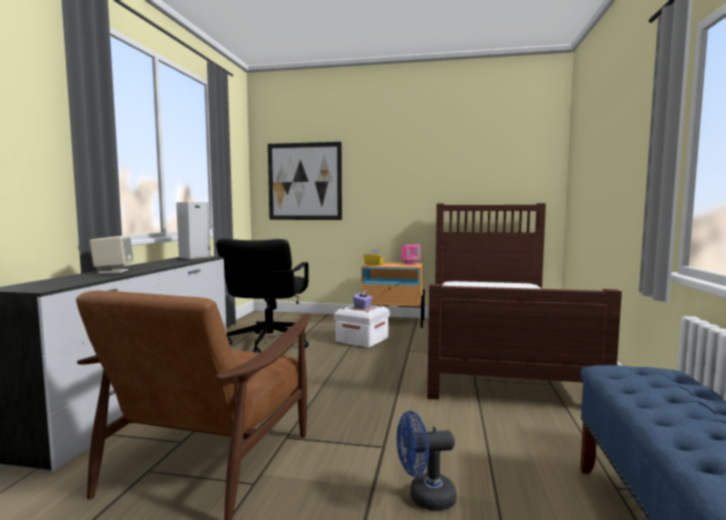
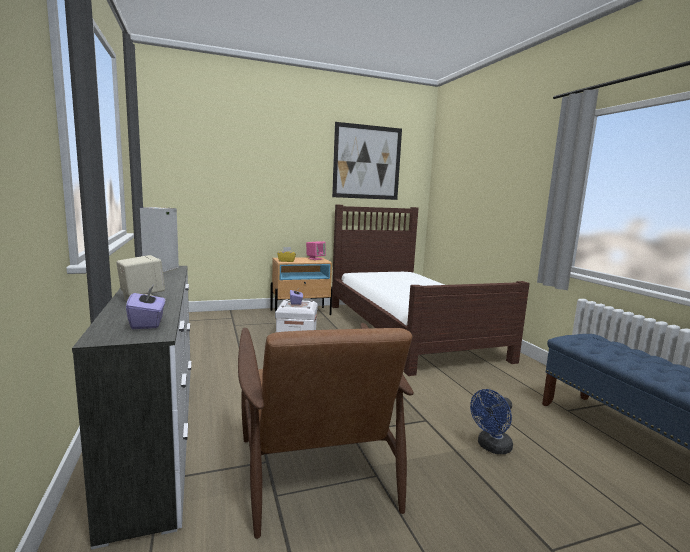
camera: 30 degrees left, 5 degrees up
(63, 283) = (148, 323): none -> purple tissue box
(268, 343) = (213, 349): black office chair -> none
(304, 181) = (204, 175): picture -> picture (367, 162)

